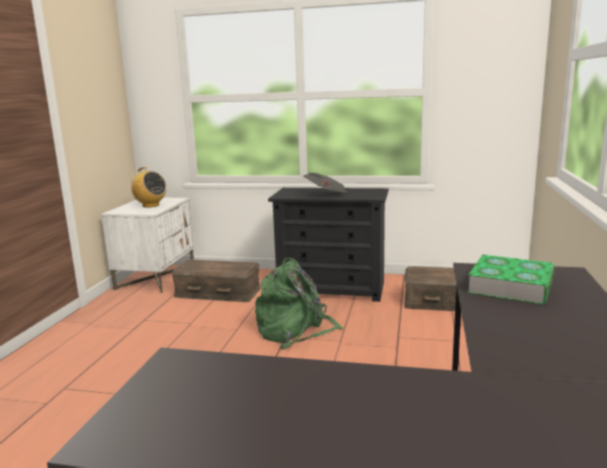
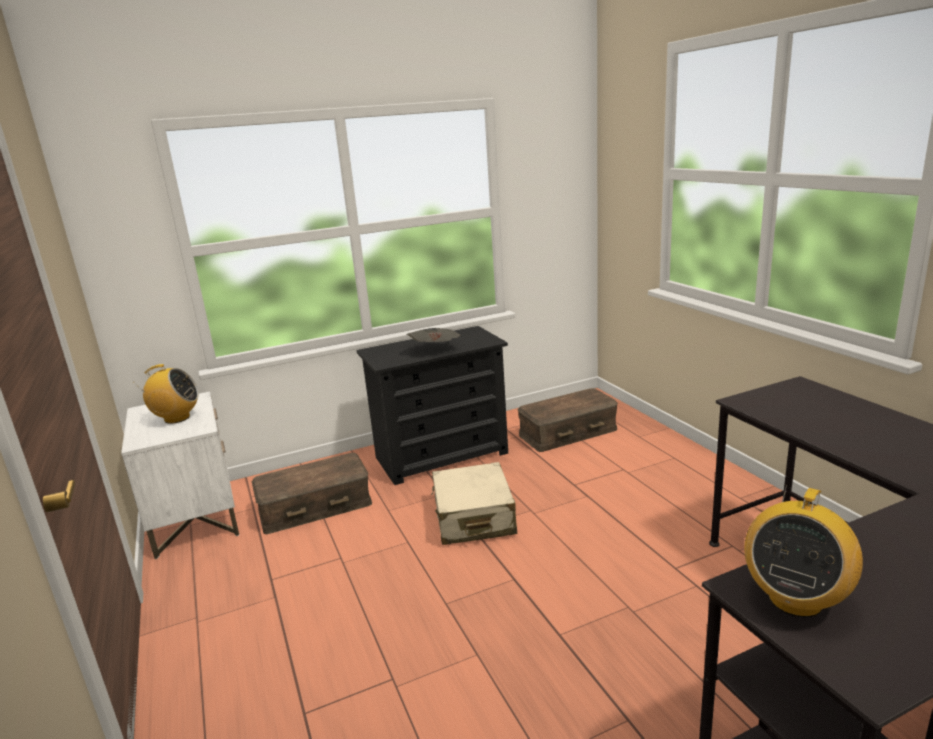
camera: 35 degrees left, 5 degrees up
(185, 381) = (795, 599): none -> radio
(296, 331) = (473, 517): green backpack -> beige suitcase
(511, 286) = (796, 410): book -> none

